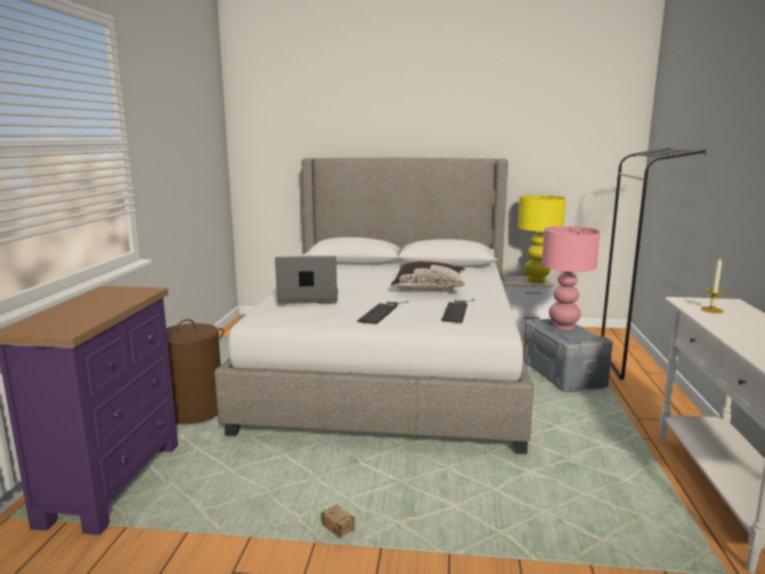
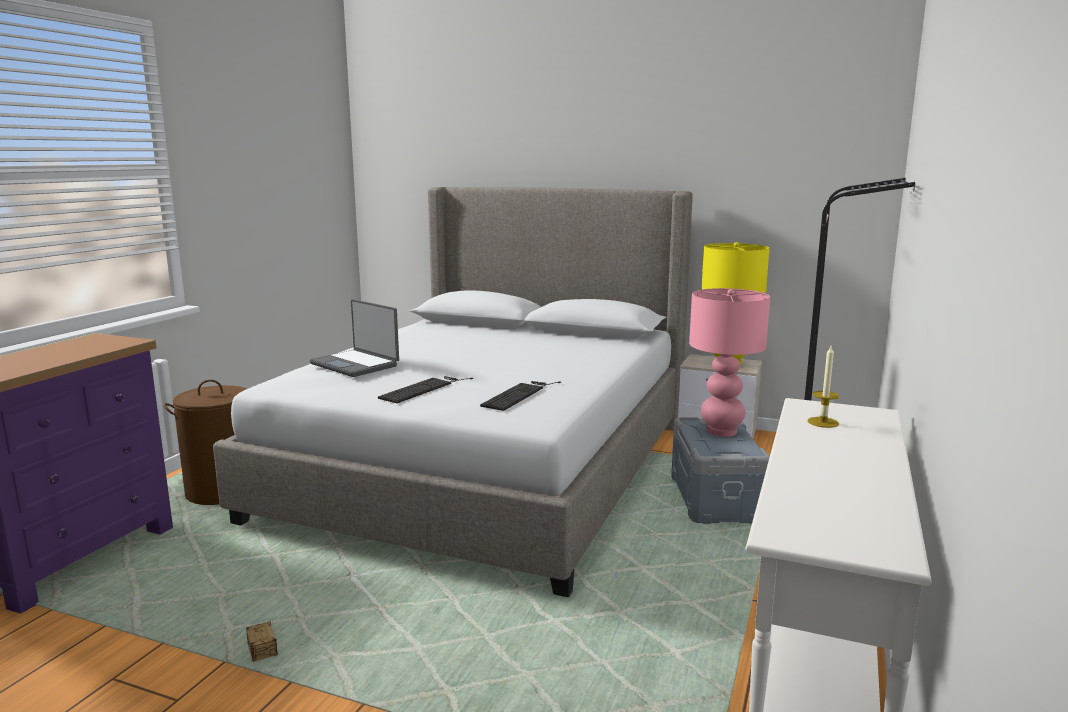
camera: 15 degrees right, 0 degrees up
(308, 298) = (356, 364): laptop -> laptop turned 150 degrees counterclockwise
(429, 287) = (526, 362): pillow -> none

